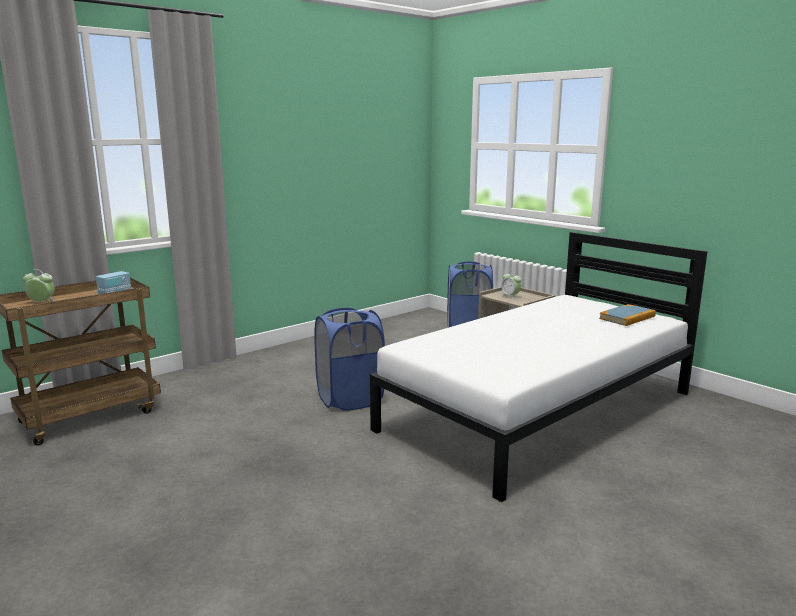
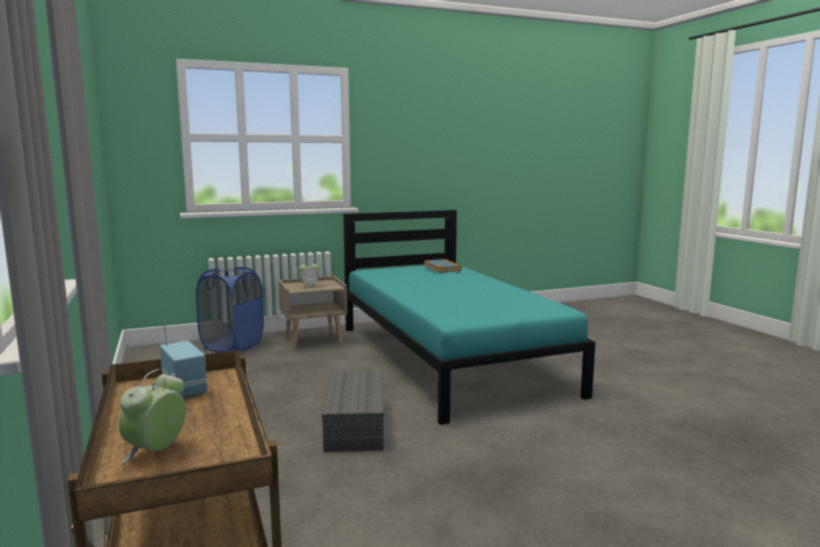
camera: 70 degrees left, 5 degrees down
(350, 399) = (354, 424): blue laundry basket -> grey storage box
(540, 411) = (449, 358): white bed -> turquoise bed

